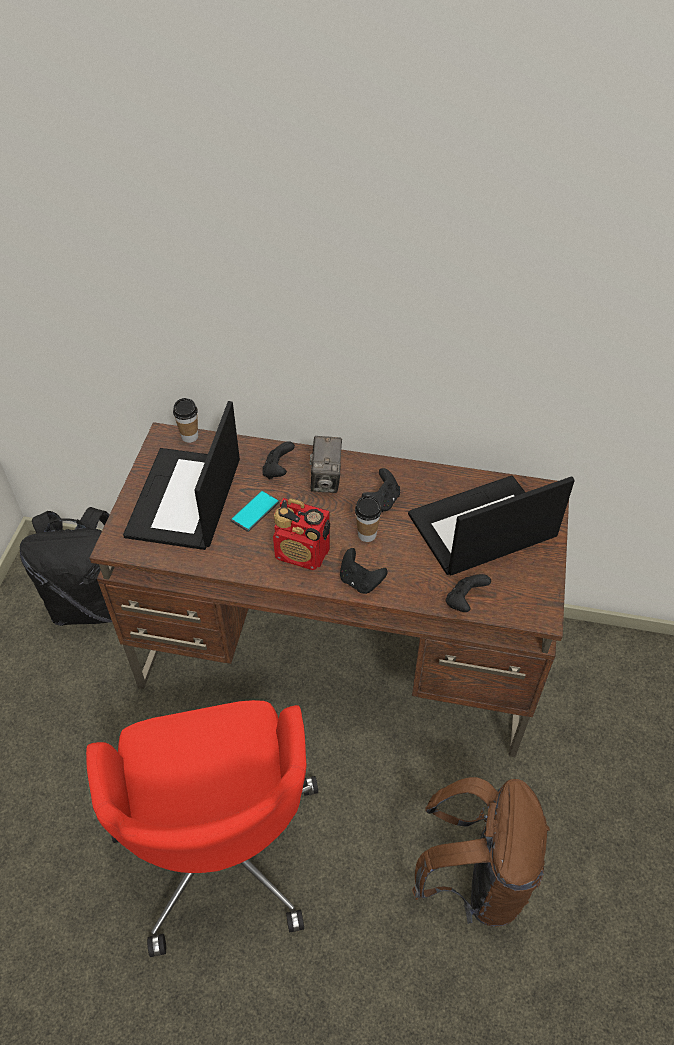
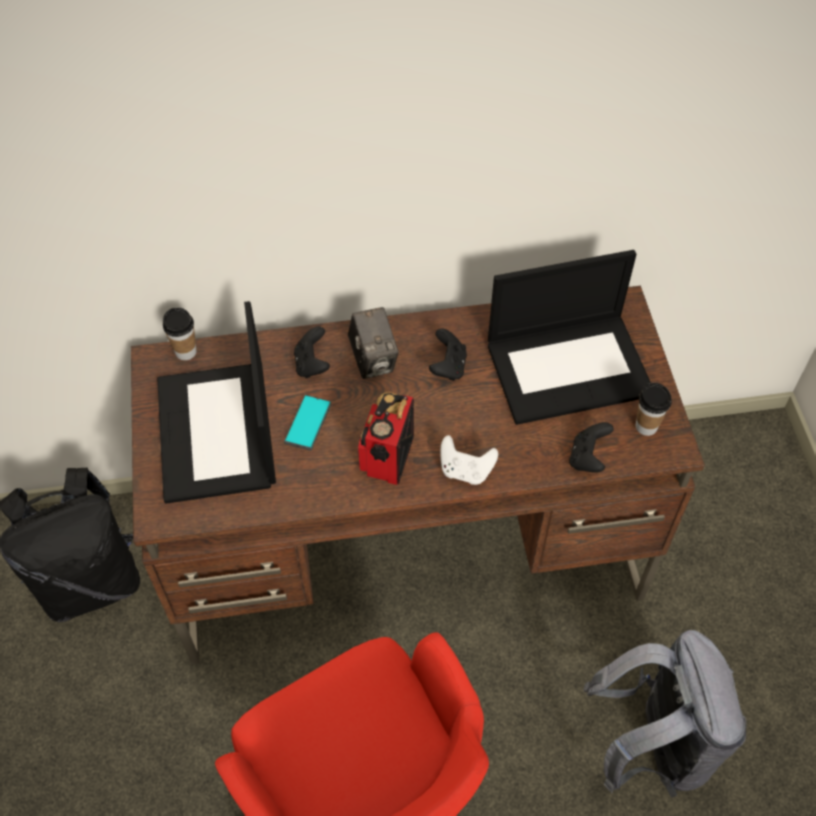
camera: 20 degrees left, 5 degrees up
(303, 554) = (387, 458): radio -> radio turned 105 degrees clockwise
(360, 581) = (465, 470): black game controller -> white game controller
(367, 534) = (448, 412): cup -> cup (646, 426)
(475, 877) = (652, 744): brown backpack -> grey backpack
(481, 528) = (570, 367): laptop -> laptop turned 150 degrees counterclockwise

